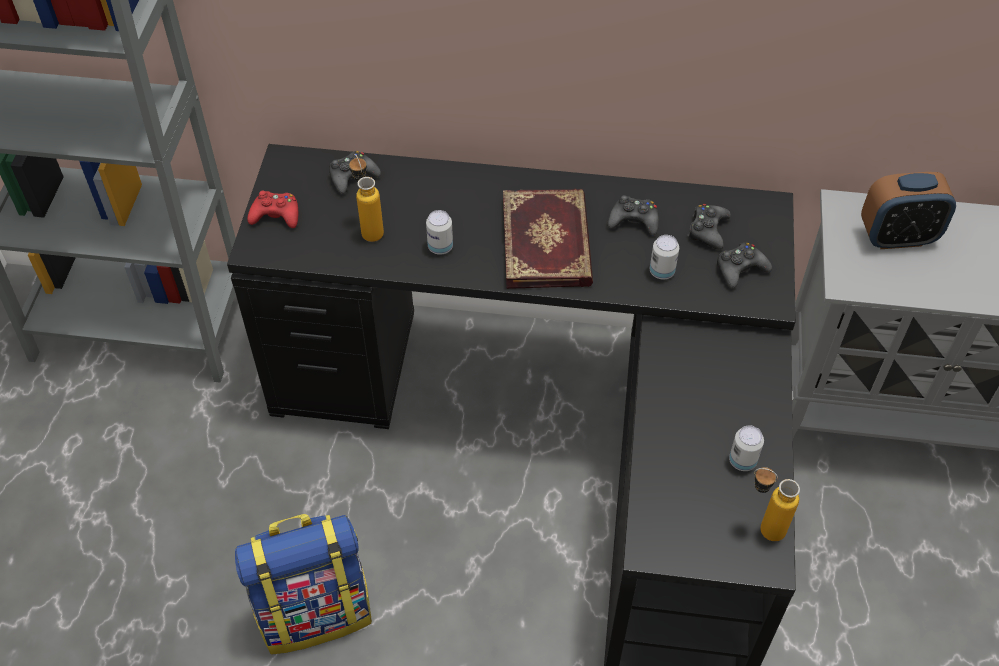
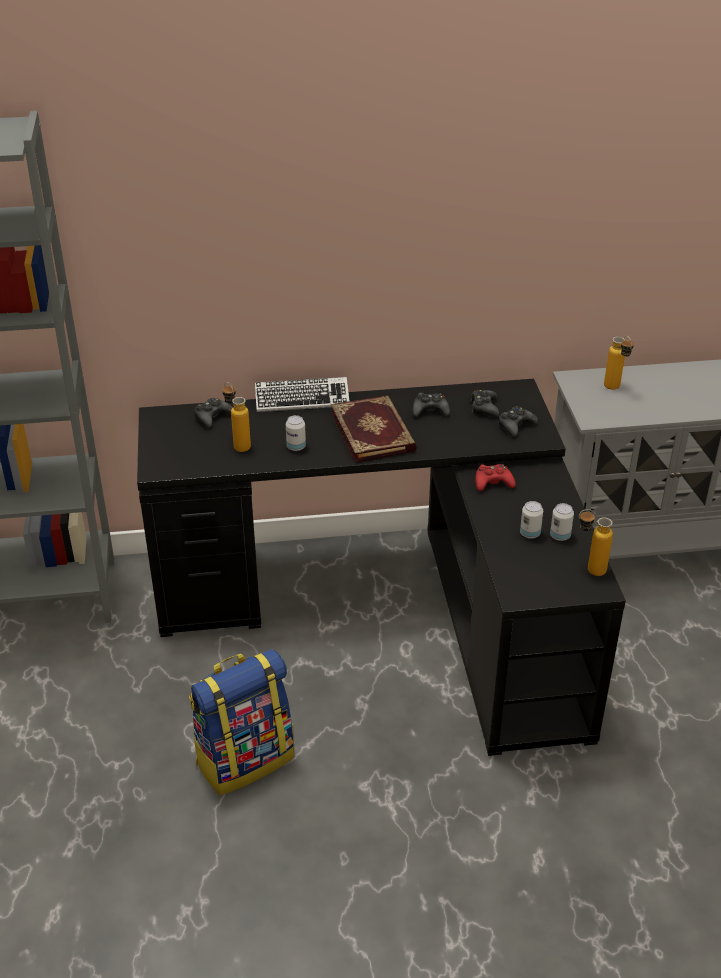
camera: 15 degrees left, 15 degrees down
(276, 215) = (163, 448): red game controller -> red game controller (493, 483)
(473, 170) = (302, 400): none -> keyboard
(662, 271) = (462, 435): can -> can (530, 533)
(897, 237) = (615, 389): alarm clock -> bottle

